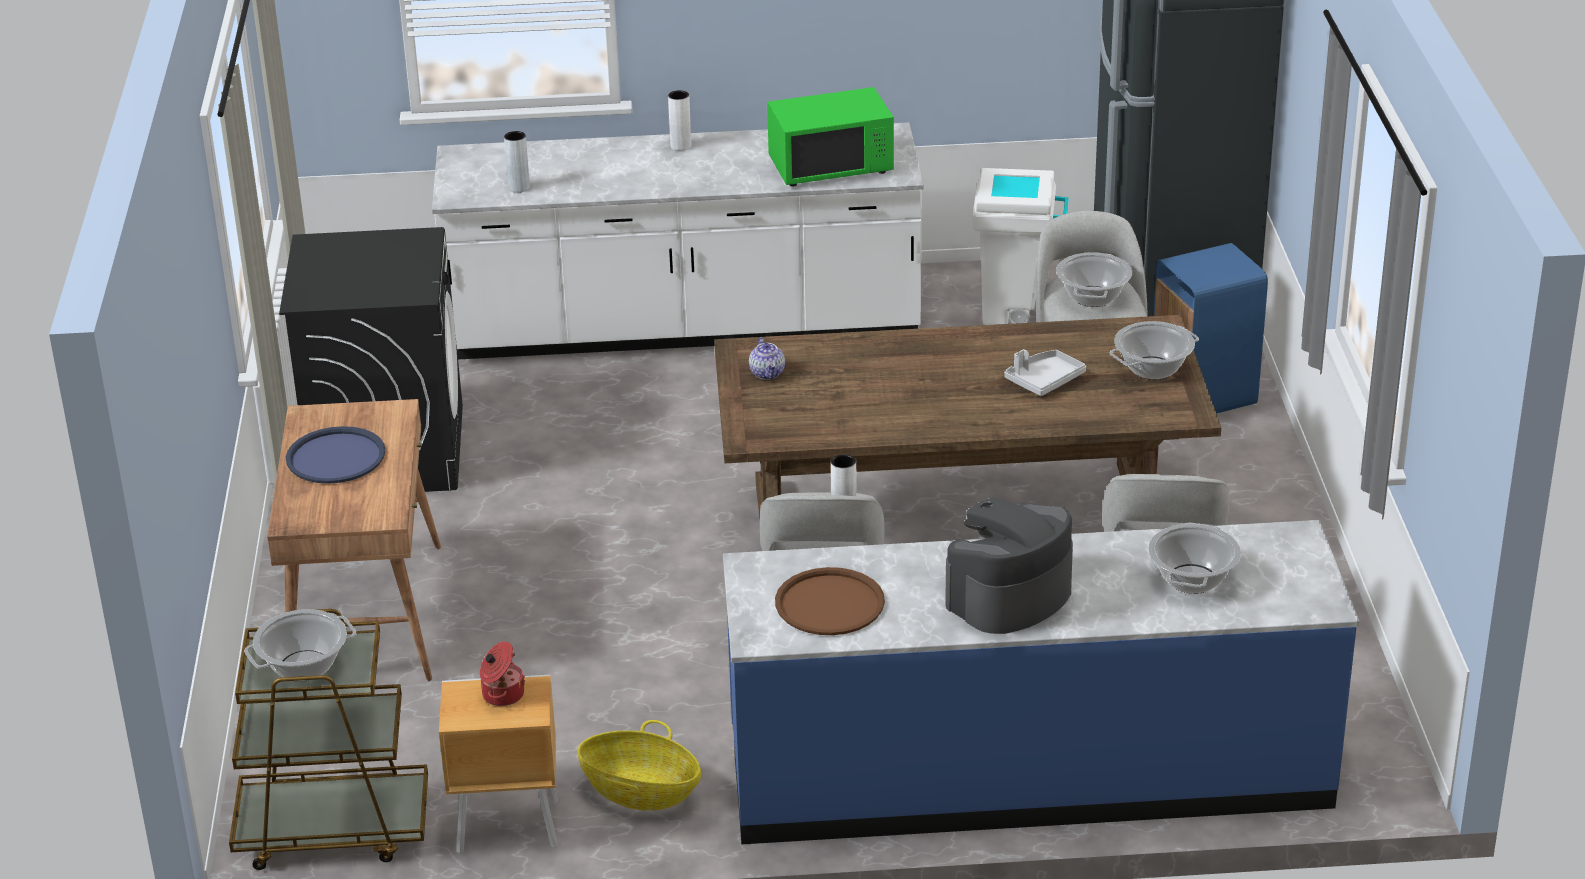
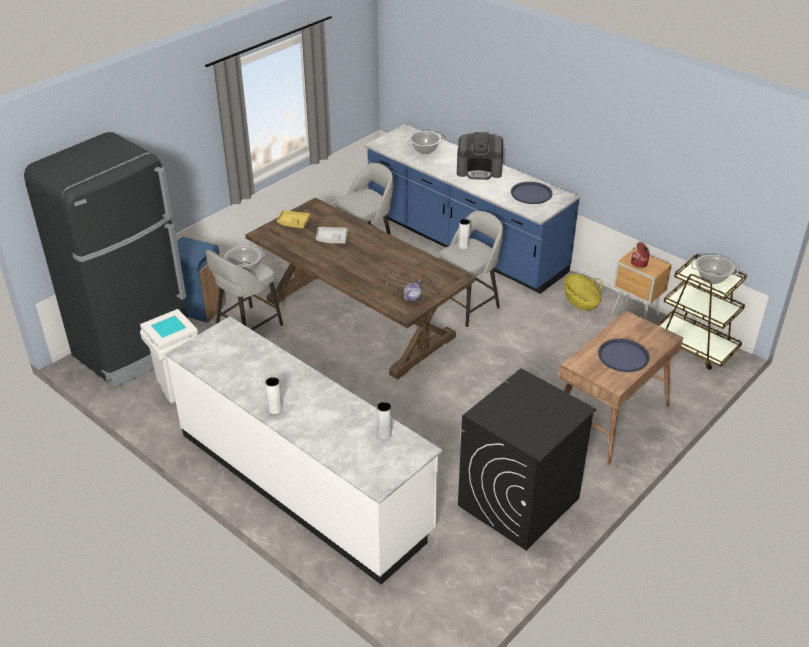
camera: 135 degrees left, 5 degrees up
(830, 603) = (531, 193): brown tray -> blue tray
(831, 166) = (242, 350): green microwave -> none
(1153, 368) = (293, 223): cooking pot -> yellow tray

